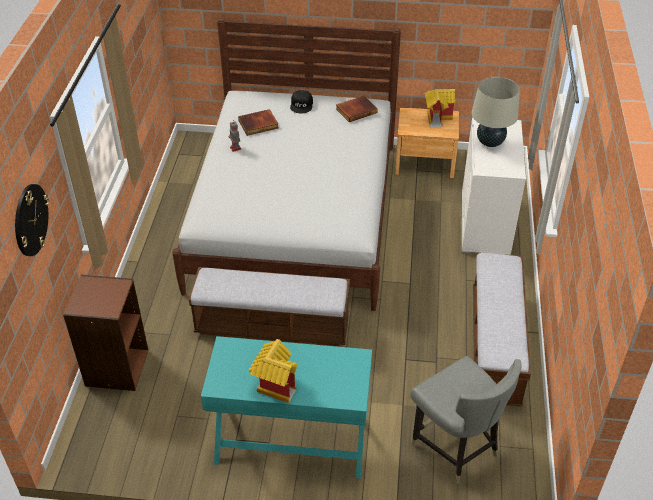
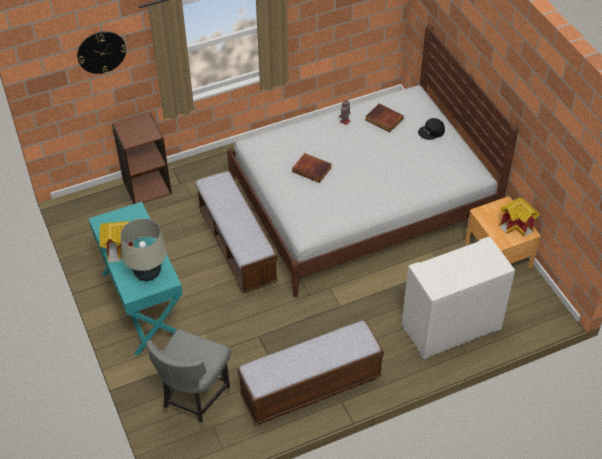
camera: 60 degrees right, 5 degrees up
(356, 110) = (454, 166): book -> book (312, 169)
(490, 142) = (462, 260): beige table lamp -> beige table lamp (148, 274)

